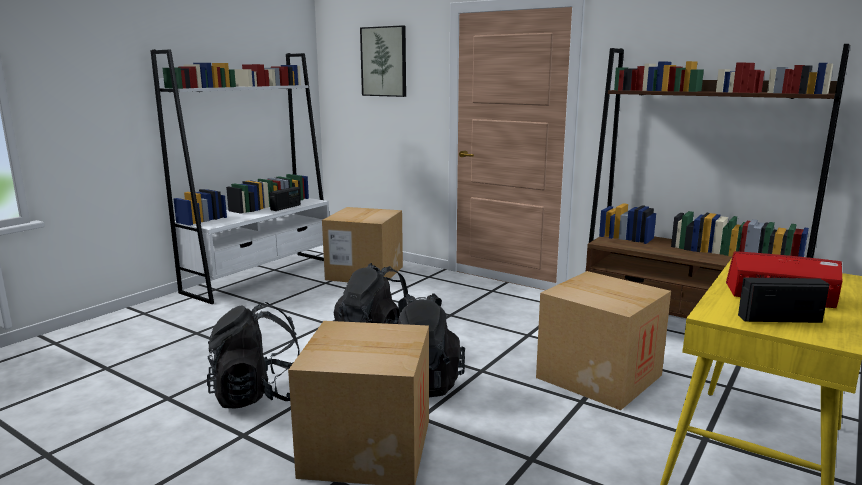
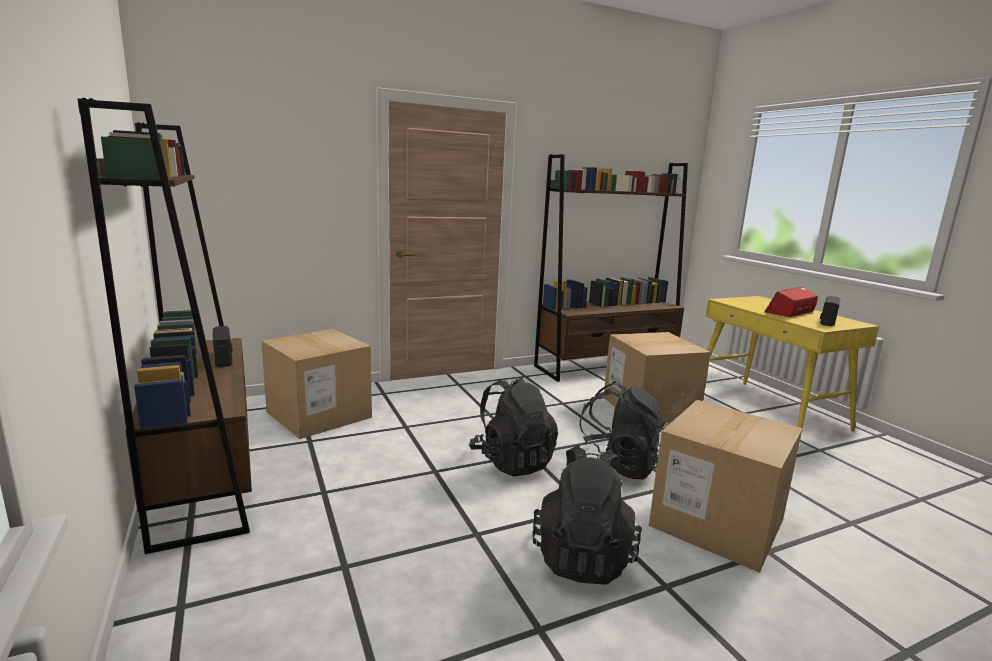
camera: 60 degrees left, 0 degrees up
(261, 276) = (205, 472): white bookcase -> brown bookcase
(384, 61) = (277, 147): picture -> none

